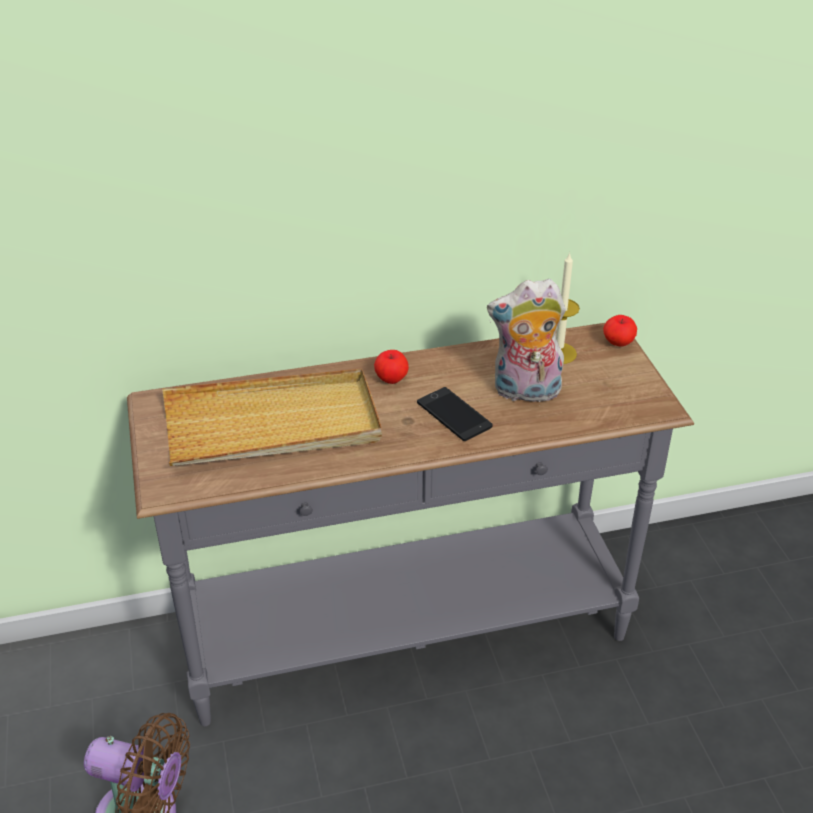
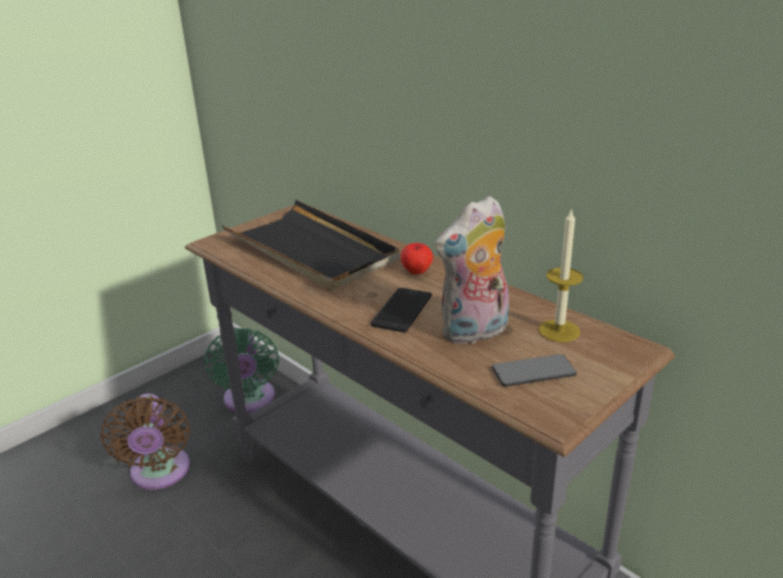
camera: 60 degrees right, 10 degrees down
(94, 683) = (249, 400): none -> green fan
(272, 425) = (311, 250): beige tray -> black tray
(525, 392) = (475, 333): plush toy -> plush toy turned 90 degrees counterclockwise
(601, 390) = (533, 372): none -> phone
(618, 343) = (626, 358): apple -> none

